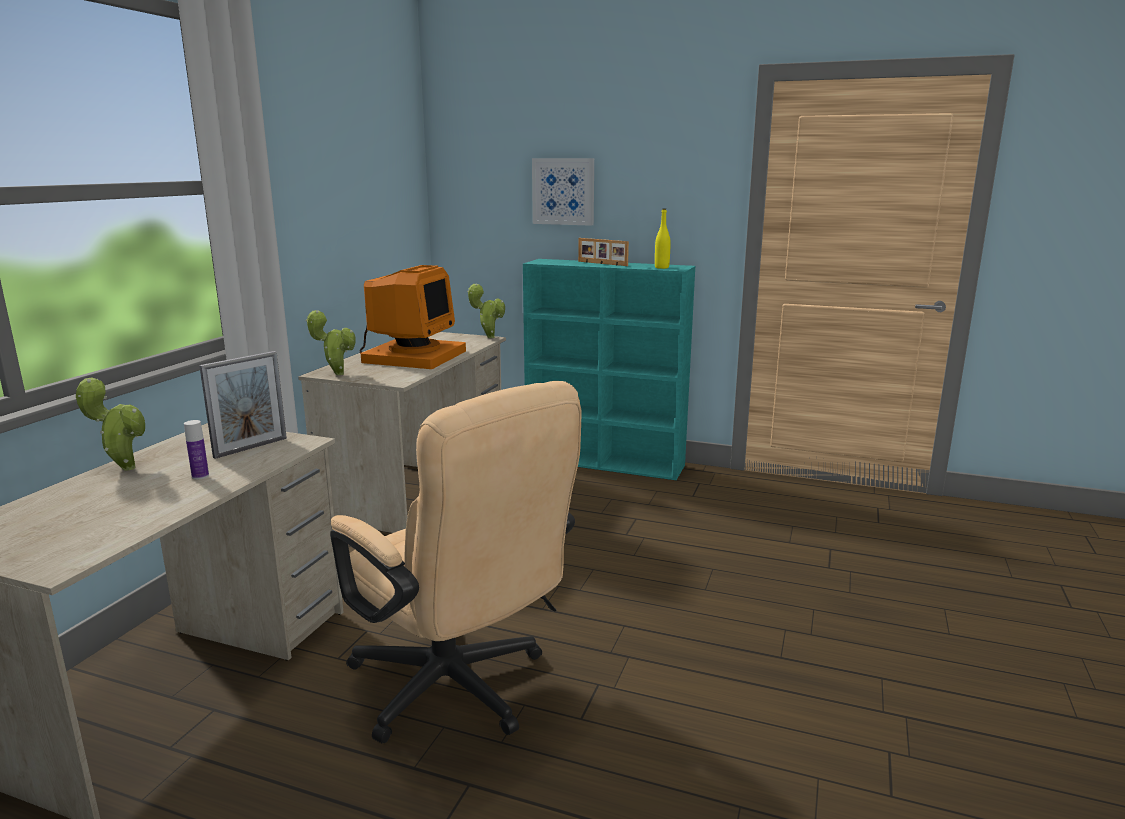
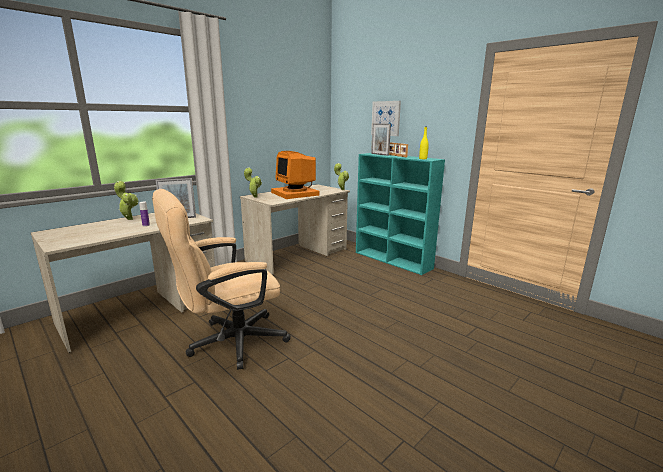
camera: 25 degrees right, 0 degrees up
(413, 356) = (296, 193): monitor -> monitor turned 105 degrees clockwise
(458, 691) = (229, 343): beige office chair -> beige office chair turned 75 degrees clockwise
(566, 262) = (380, 154): none -> picture frame

